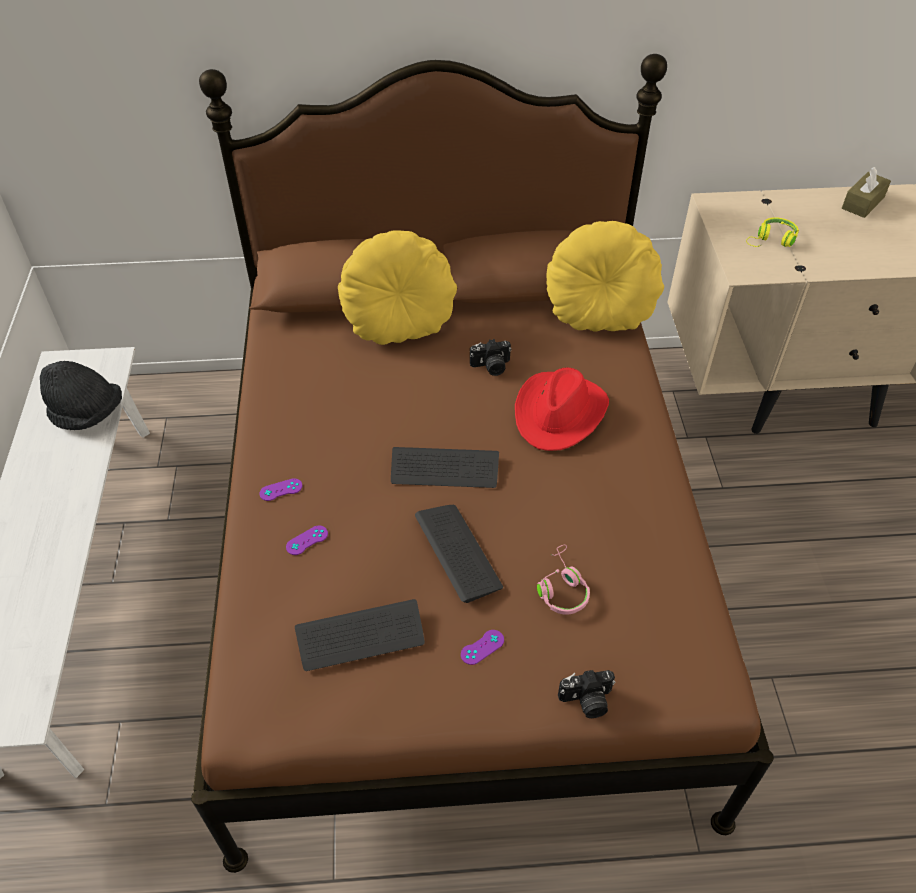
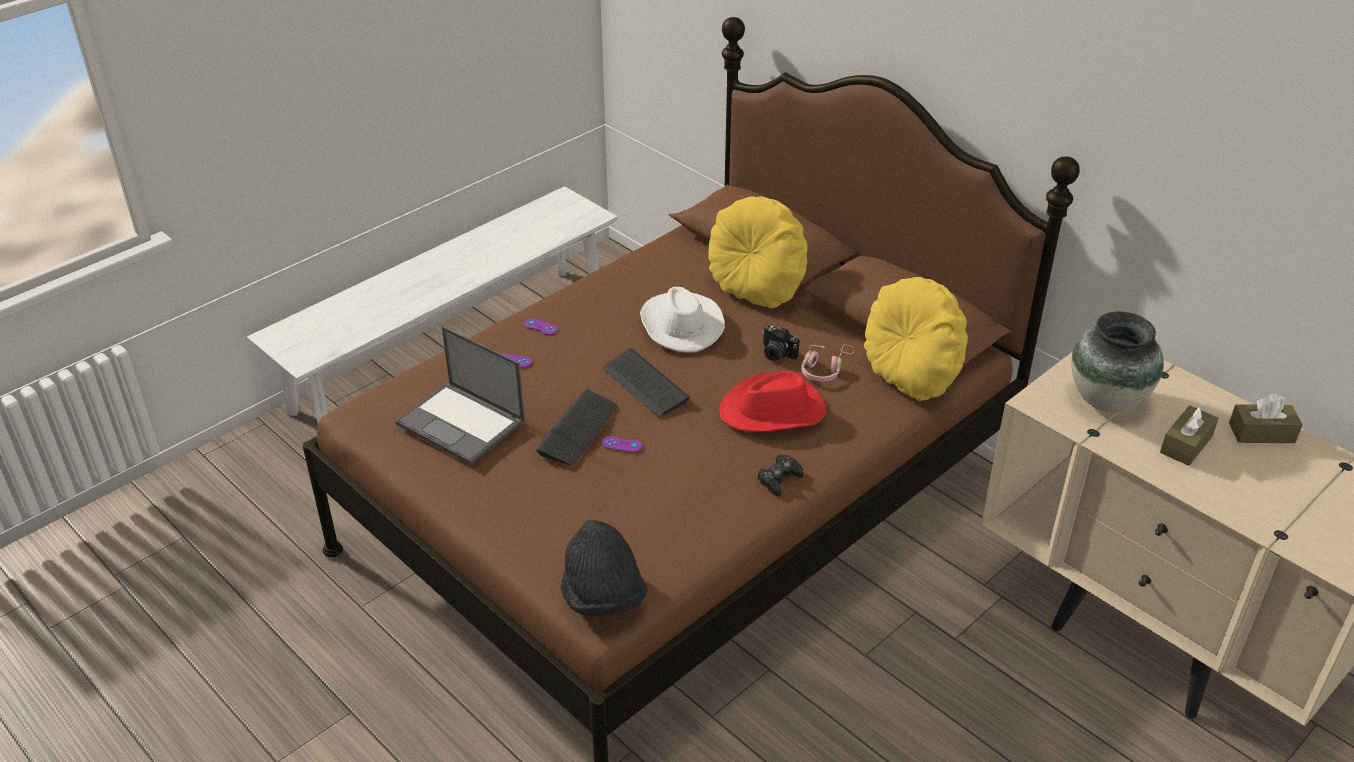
camera: 50 degrees right, 10 degrees down
(88, 414) = (538, 236): black hat -> black hat (603, 596)
(360, 636) = (462, 423): keyboard -> laptop
(389, 397) = (680, 324): none -> white hat
(482, 647) = (514, 483): purple game controller -> purple game controller (622, 444)
(561, 588) = (605, 495): pink headphones -> pink headphones (825, 369)
(587, 701) = (521, 554): camera -> none
(643, 463) = (779, 479): none -> black game controller
(772, 240) = (1107, 401): yellow headphones -> vase
(847, 238) = (1186, 444): none -> brown tissue box

